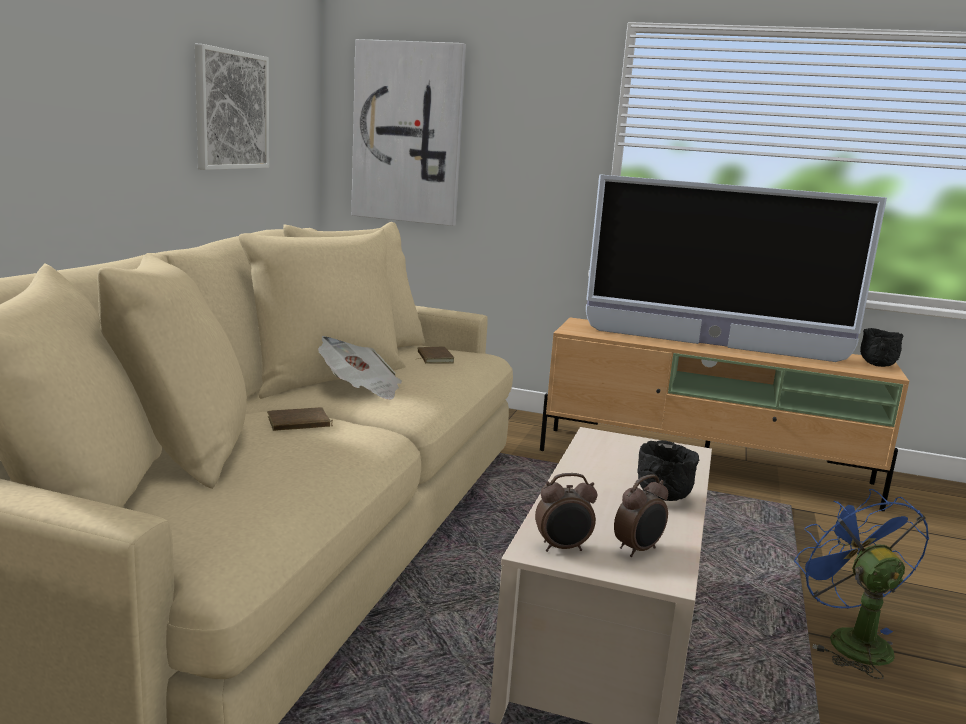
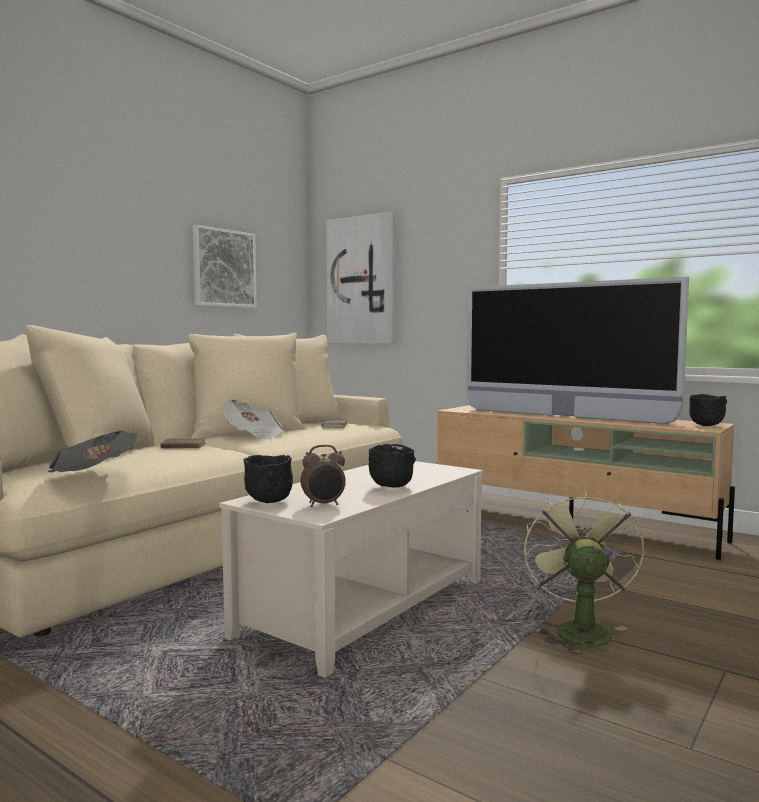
camera: 20 degrees right, 10 degrees down
(273, 519) = (94, 476): none -> newspaper
(563, 548) = (269, 501): alarm clock -> black bowl
(849, 639) = (578, 630): blue fan -> green fan

